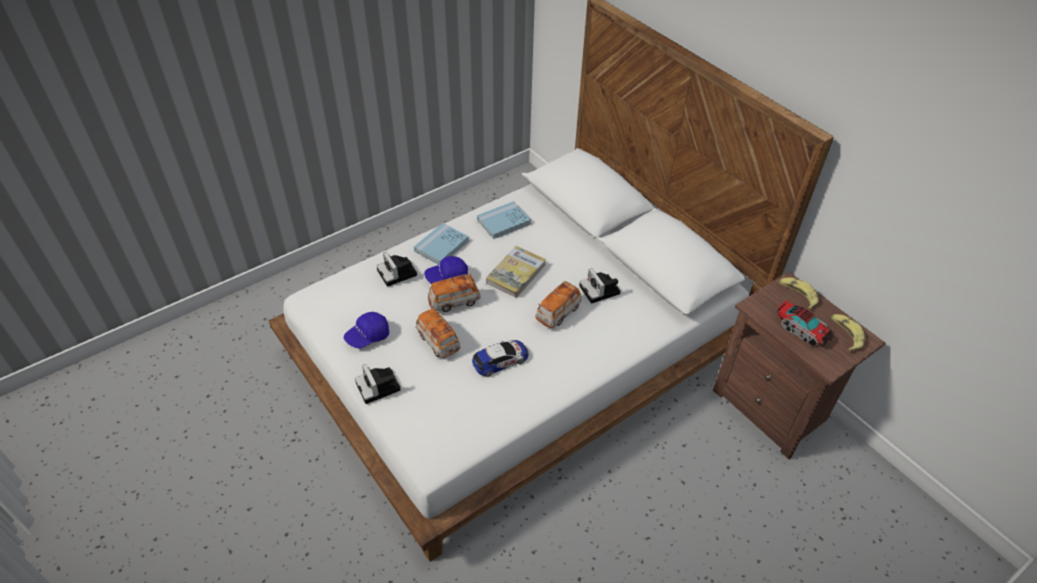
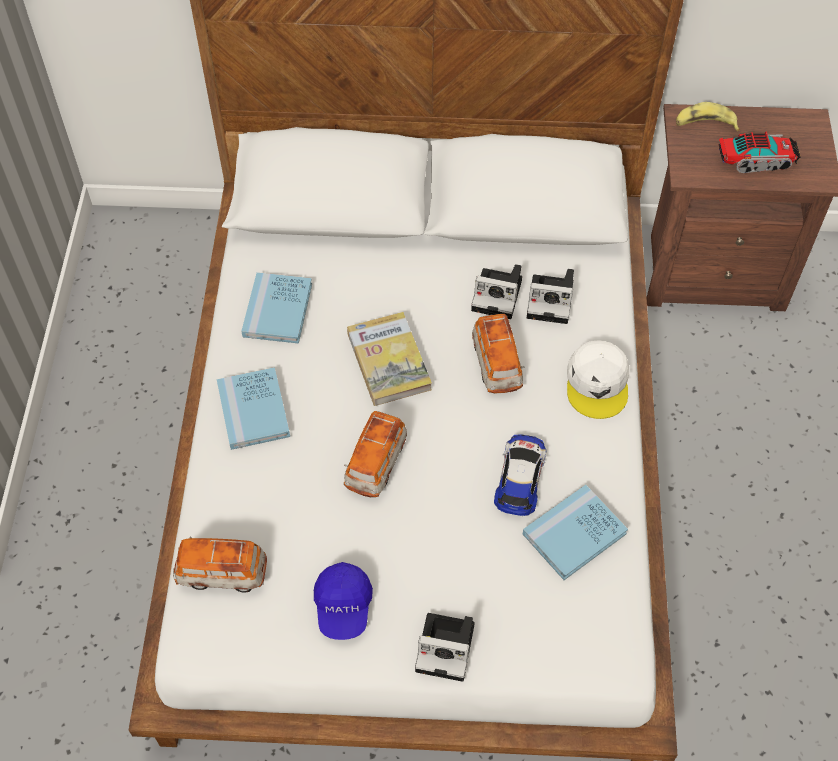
camera: 50 degrees left, 10 degrees up
(398, 273) = (261, 496): camera -> camera (552, 300)
(438, 341) = (426, 527): toy car -> toy car (221, 573)
(447, 278) = (323, 443): blue cap -> none
(489, 401) = (574, 534): none -> blue book
(590, 360) = (597, 383): none -> white cap
(845, 334) = (792, 131): banana -> none

